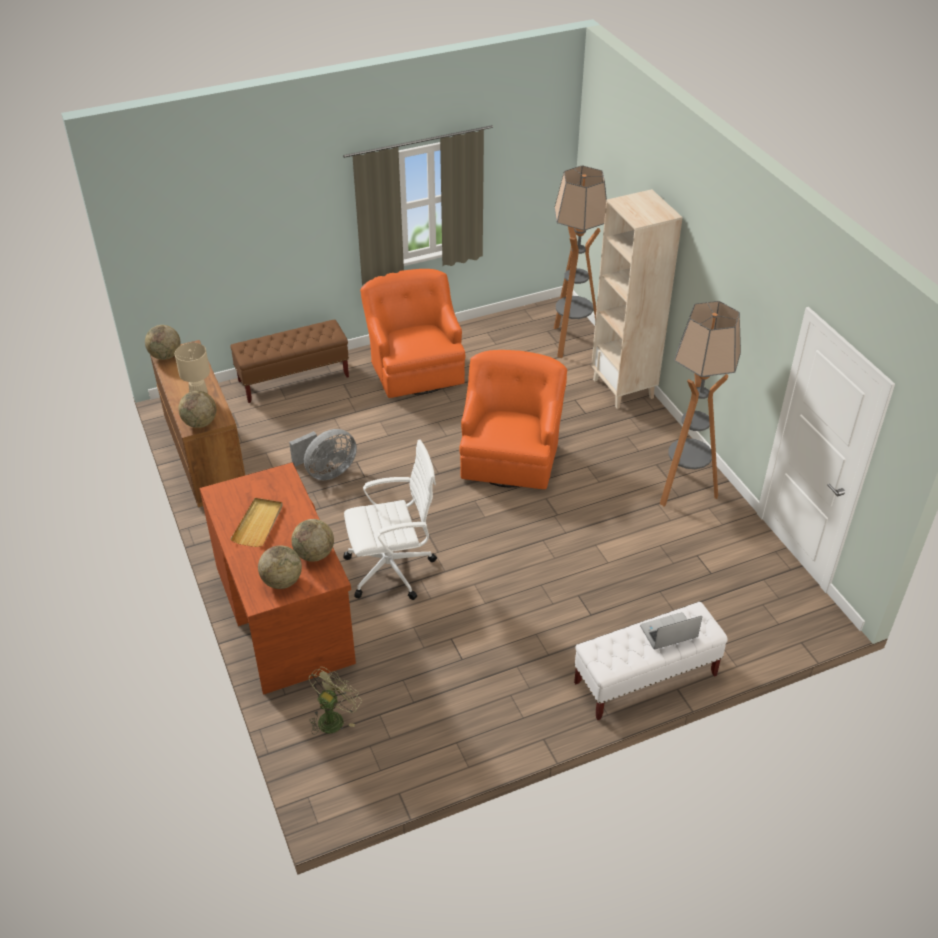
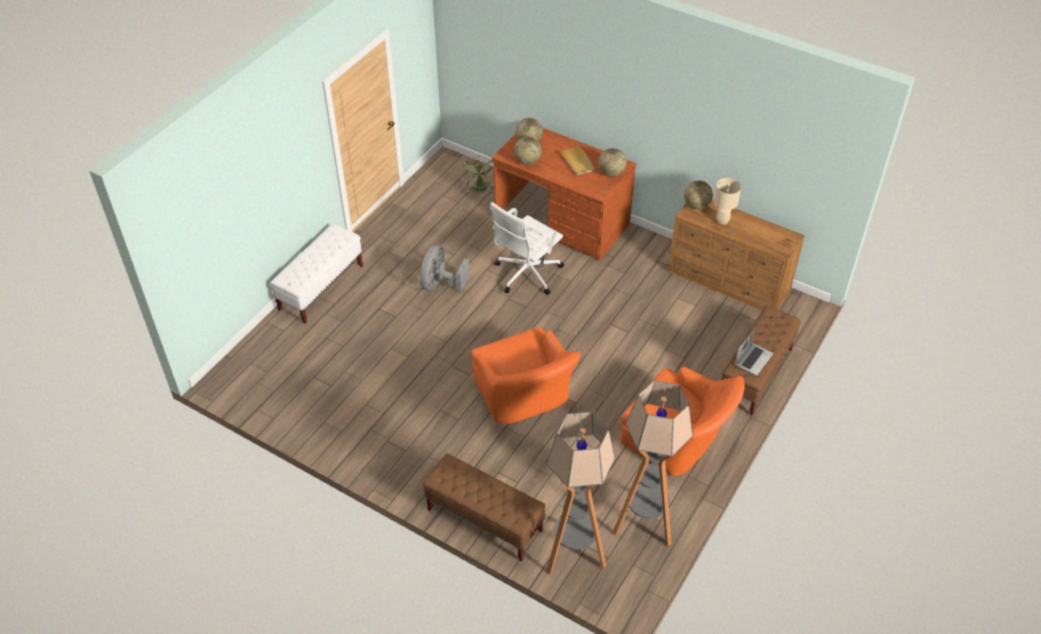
camera: 145 degrees right, 5 degrees up
(165, 356) = (789, 237): globe -> globe (611, 173)
(327, 472) = (638, 313): grey fan -> grey fan (440, 284)
(623, 389) = (484, 520): beige bookcase -> brown bench
(668, 633) = (307, 264): laptop -> laptop (753, 359)
(684, 489) = (370, 438): floor lamp -> floor lamp (644, 525)

